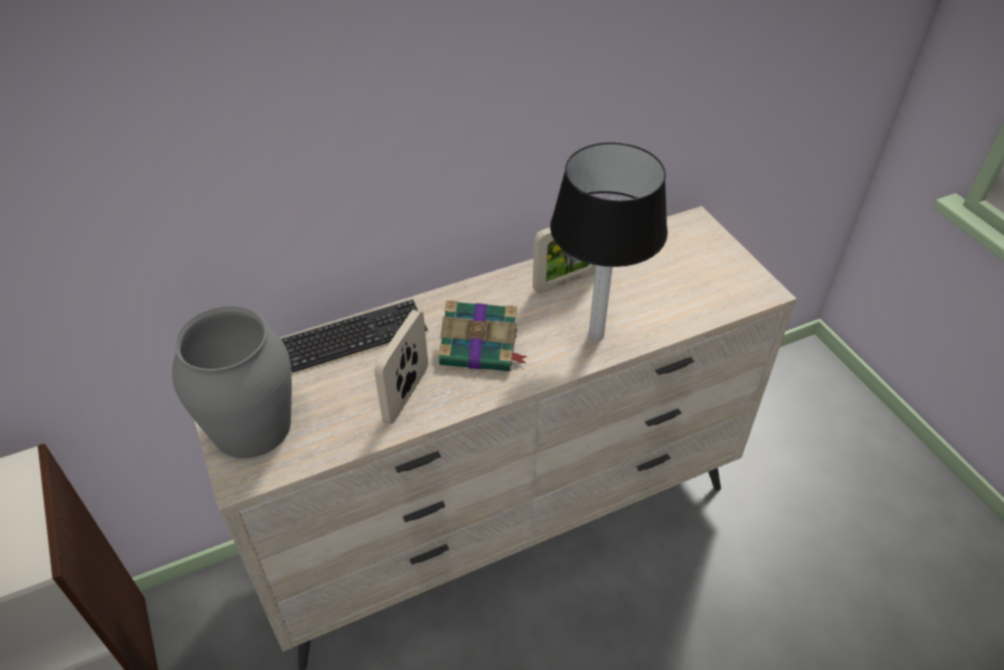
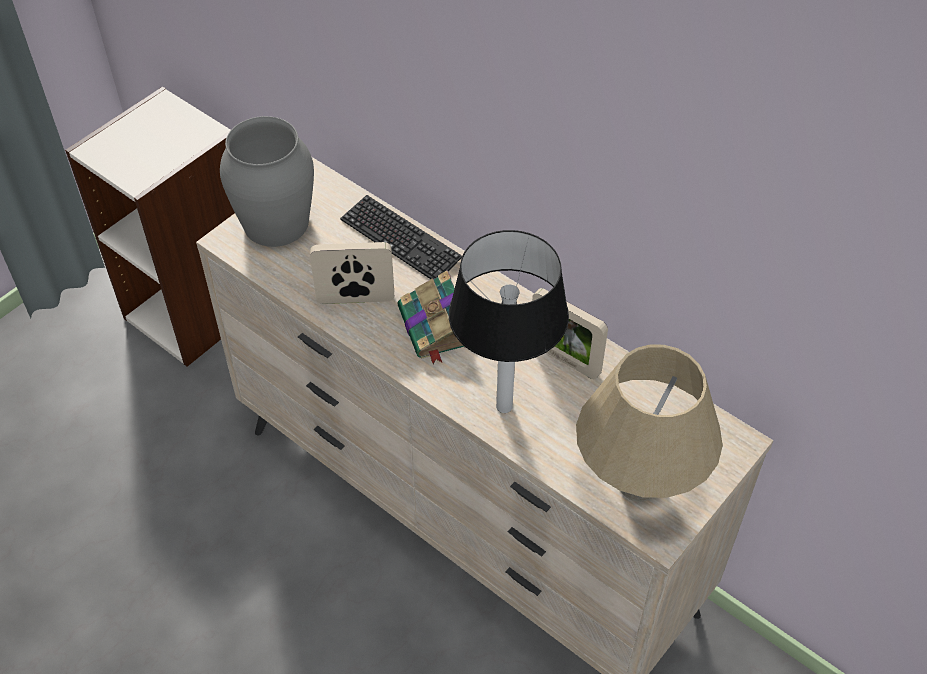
camera: 65 degrees right, 5 degrees up
(712, 285) = (638, 484): none -> beige table lamp

